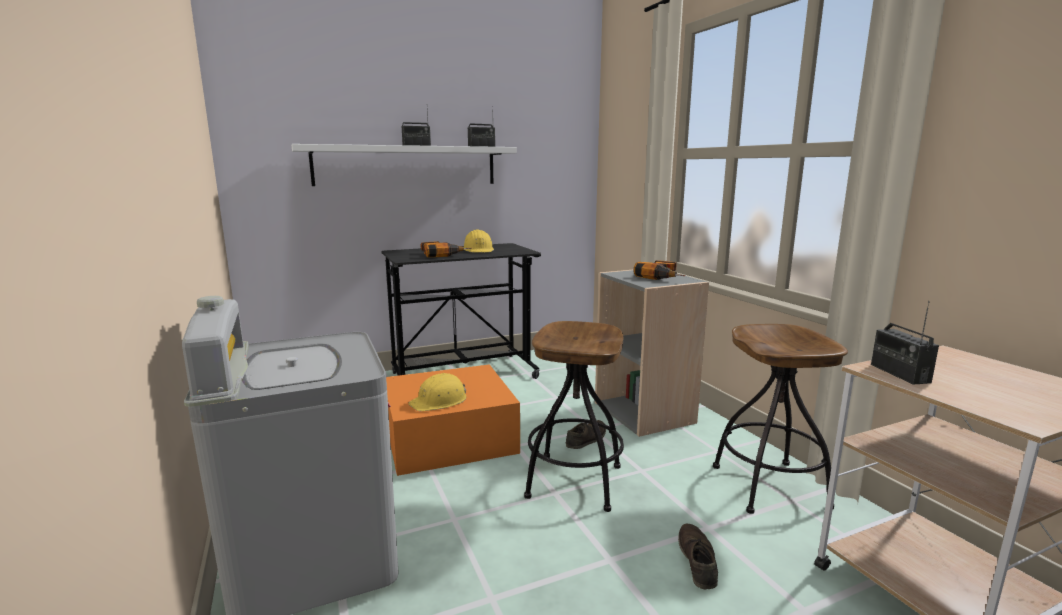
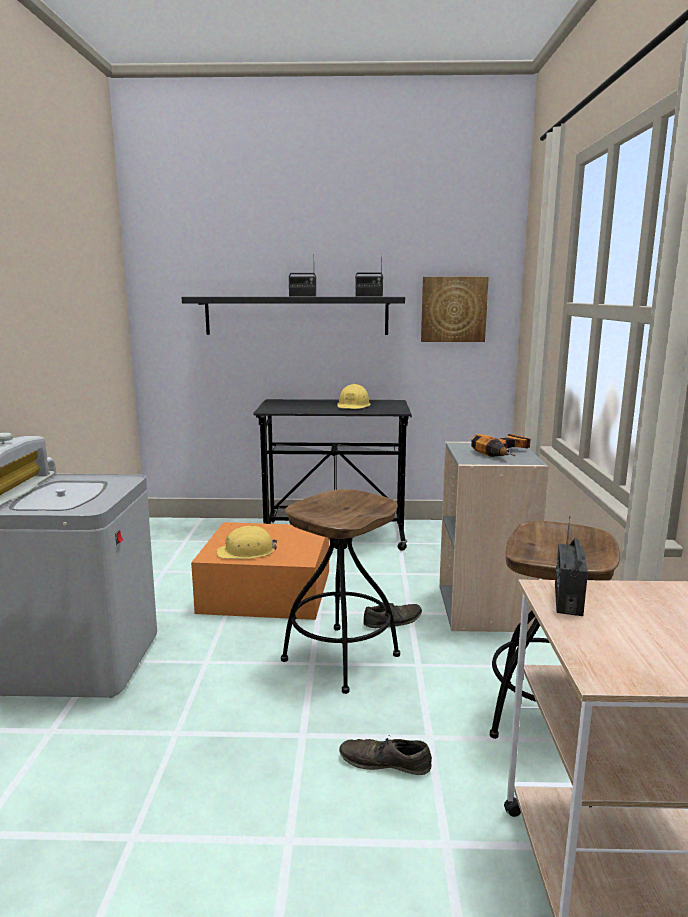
camera: 25 degrees right, 0 degrees up
(407, 165) = (296, 315): white shelf -> black shelf
(441, 254) = (310, 407): power drill -> none
(547, 160) = (453, 309): none -> picture
(697, 560) = (384, 762): brown shoe -> brown shoe turned 105 degrees counterclockwise

